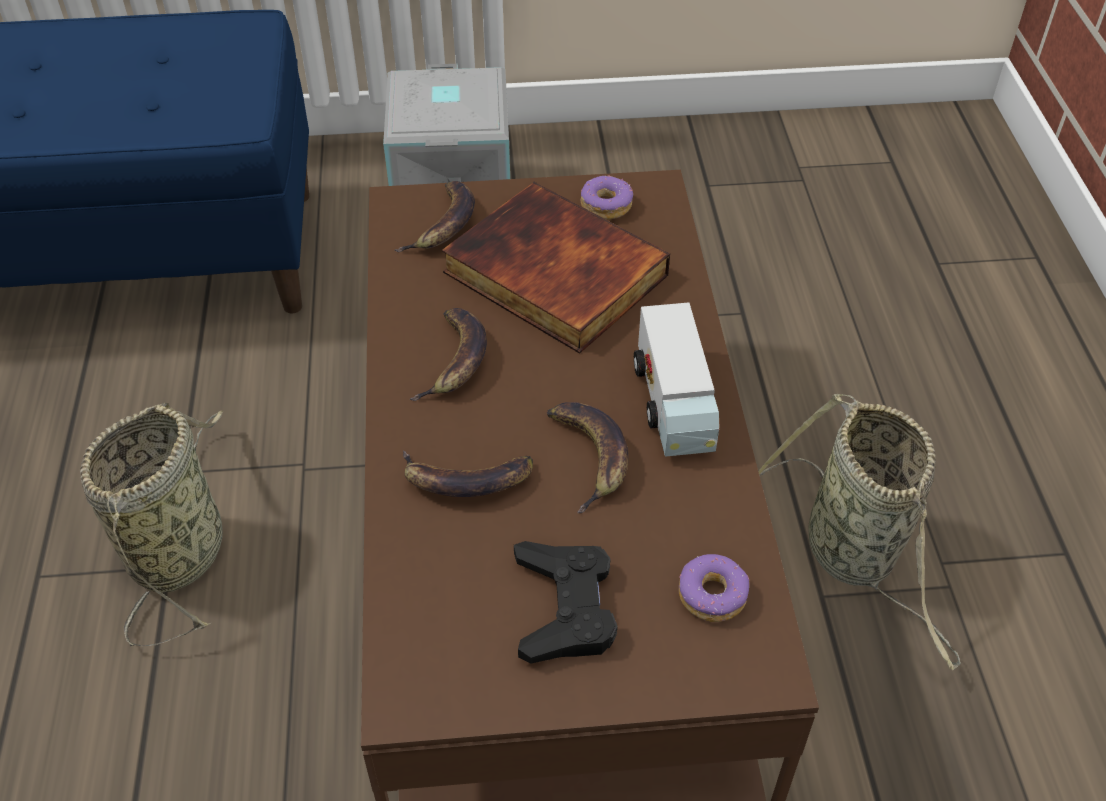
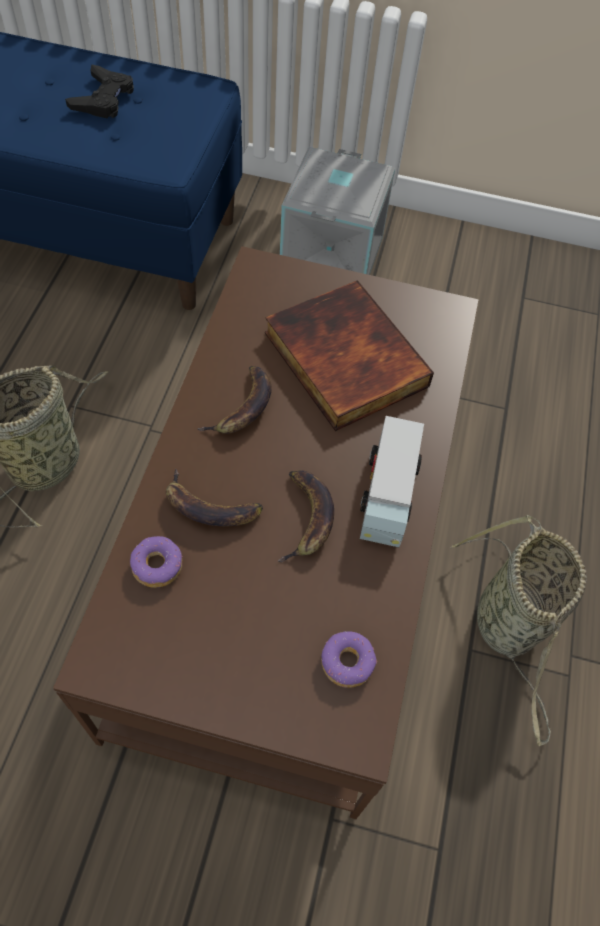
camera: 15 degrees right, 10 degrees up
(444, 225) = (281, 293): banana -> none
(564, 607) = (236, 633): black game controller -> black game controller (103, 99)
(605, 205) = (408, 313): donut -> donut (157, 565)

